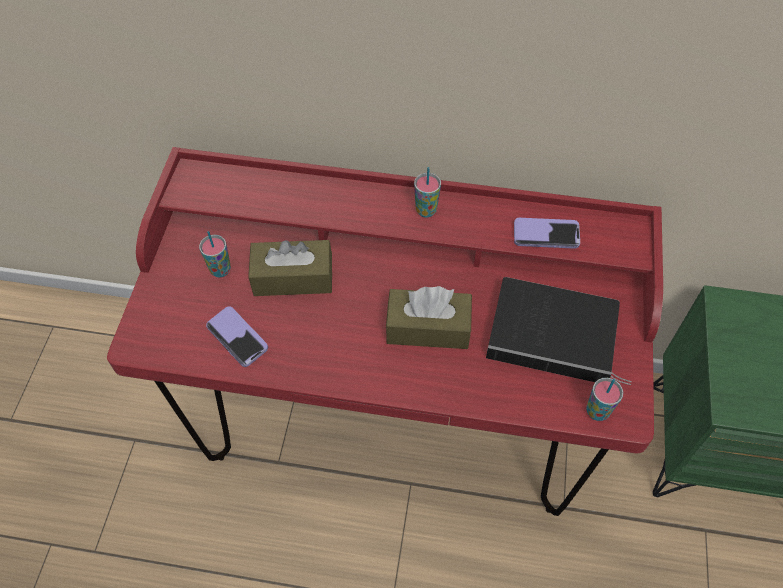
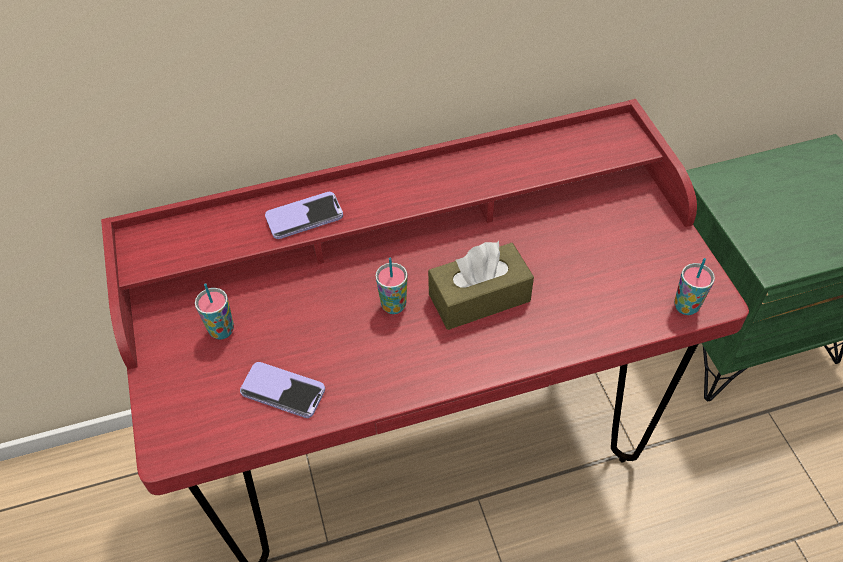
camera: 25 degrees left, 5 degrees down
(293, 277) = (308, 306): brown tissue box -> none
(426, 210) = (417, 182): cup -> cup (393, 305)
(546, 234) = (547, 161): phone -> phone (304, 217)
(556, 335) = (604, 254): book -> none

